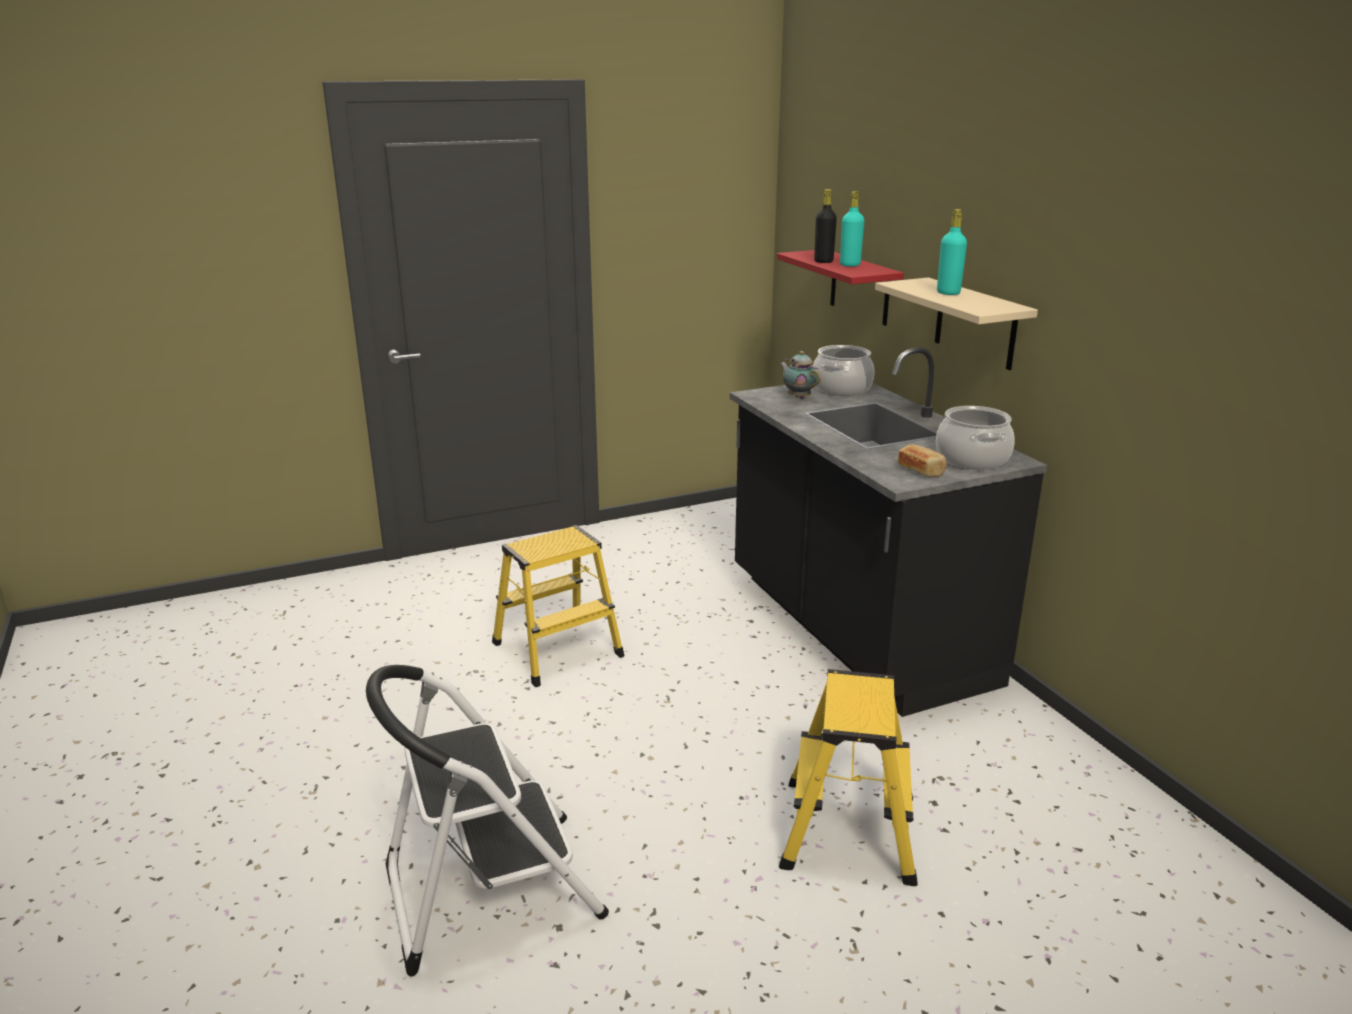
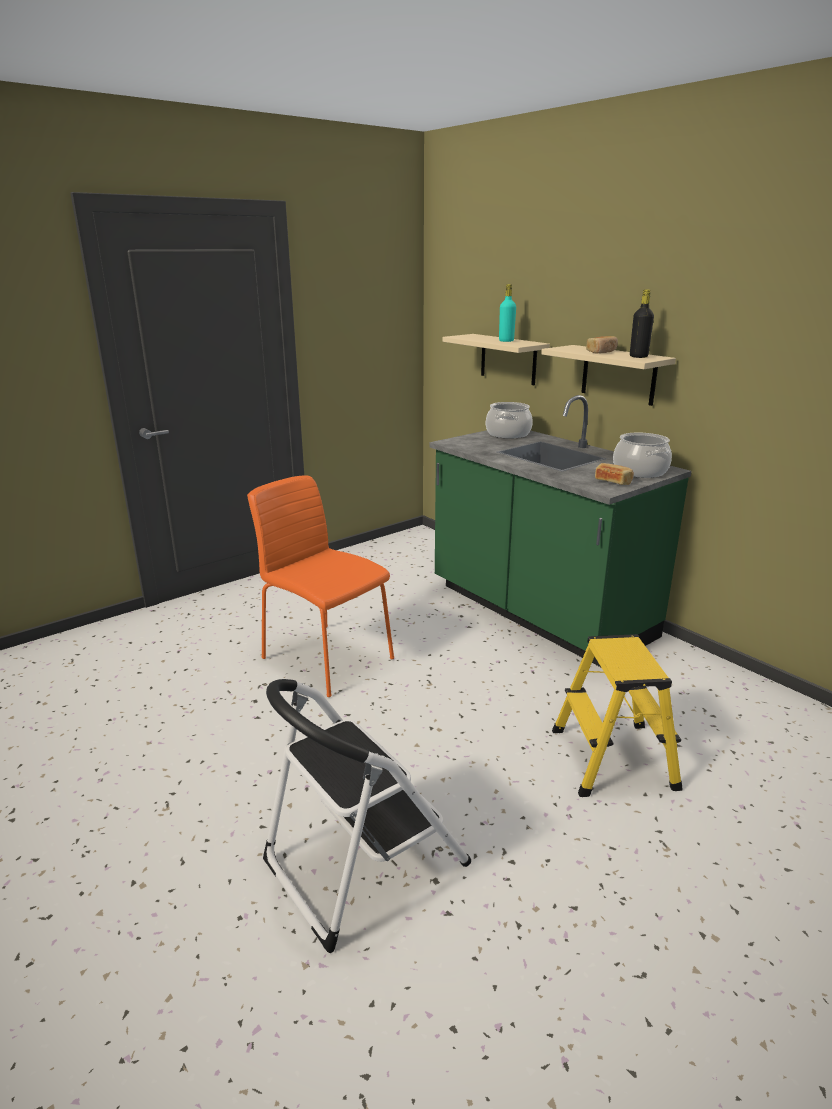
camera: 15 degrees left, 0 degrees up
(558, 648) = (324, 657): yellow step ladder -> orange chair
(798, 397) = (482, 442): teapot -> none
(823, 261) = (484, 340): black bottle -> black bottle (638, 356)
(855, 630) = (539, 612): black counter -> green counter
(860, 287) = (508, 359): red shelf -> beige shelf
(948, 293) = (602, 352): turquoise bottle -> bread

